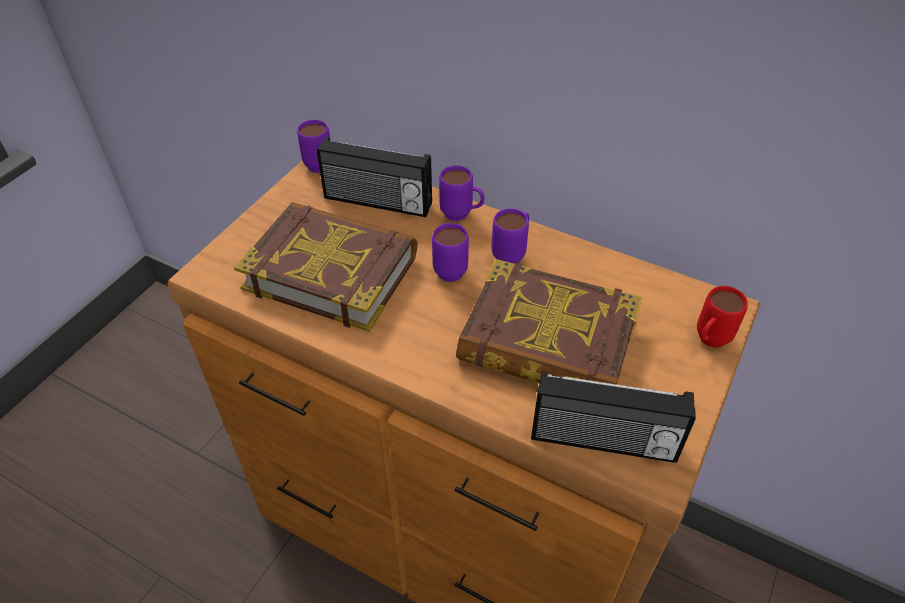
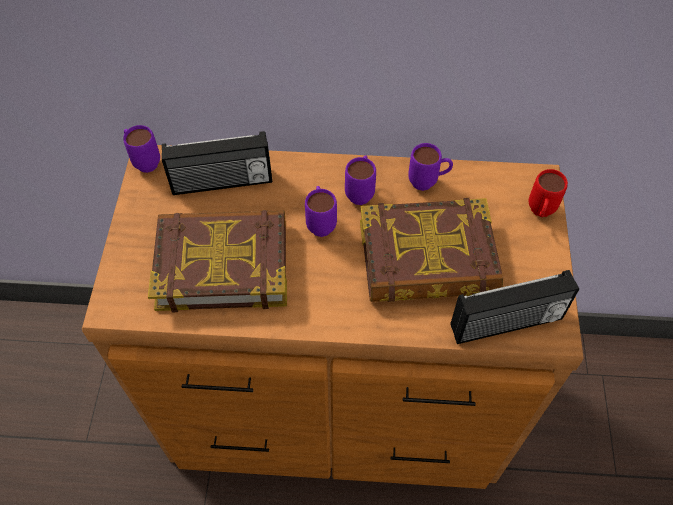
camera: 25 degrees left, 10 degrees up
(462, 216) = (301, 170): purple mug -> purple mug (428, 182)

